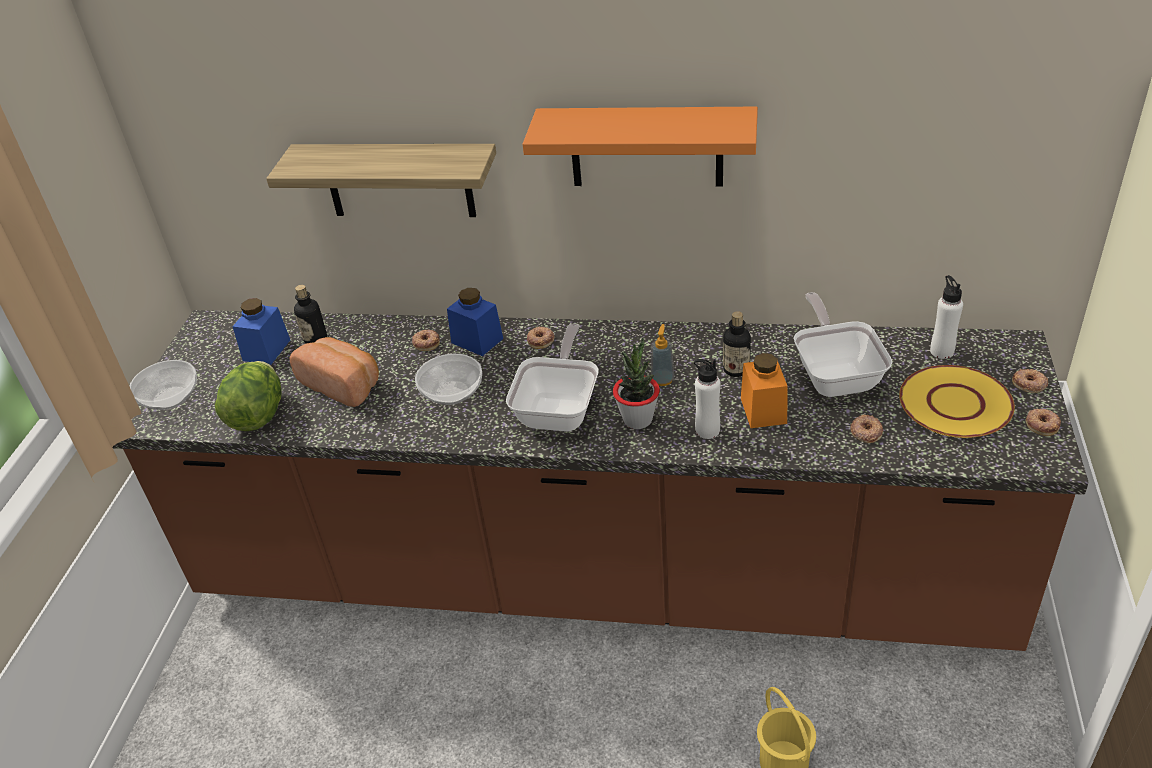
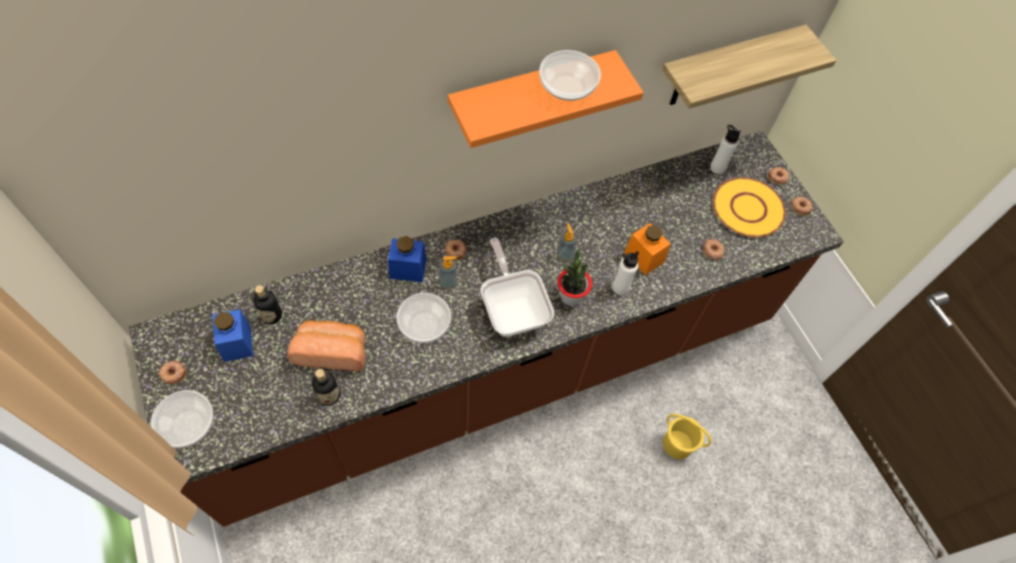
camera: 40 degrees left, 20 degrees up
(258, 416) = (284, 410): lettuce -> none
(399, 180) = (323, 176): shelf -> shelf (727, 67)
(426, 342) = (369, 285): donut -> donut (173, 373)
(509, 364) = (448, 282): none -> soap dispenser
(667, 124) = (566, 88): none -> bowl
(736, 369) = (606, 228): bottle -> bottle (329, 395)
(836, 374) = (668, 210): frying pan -> none

